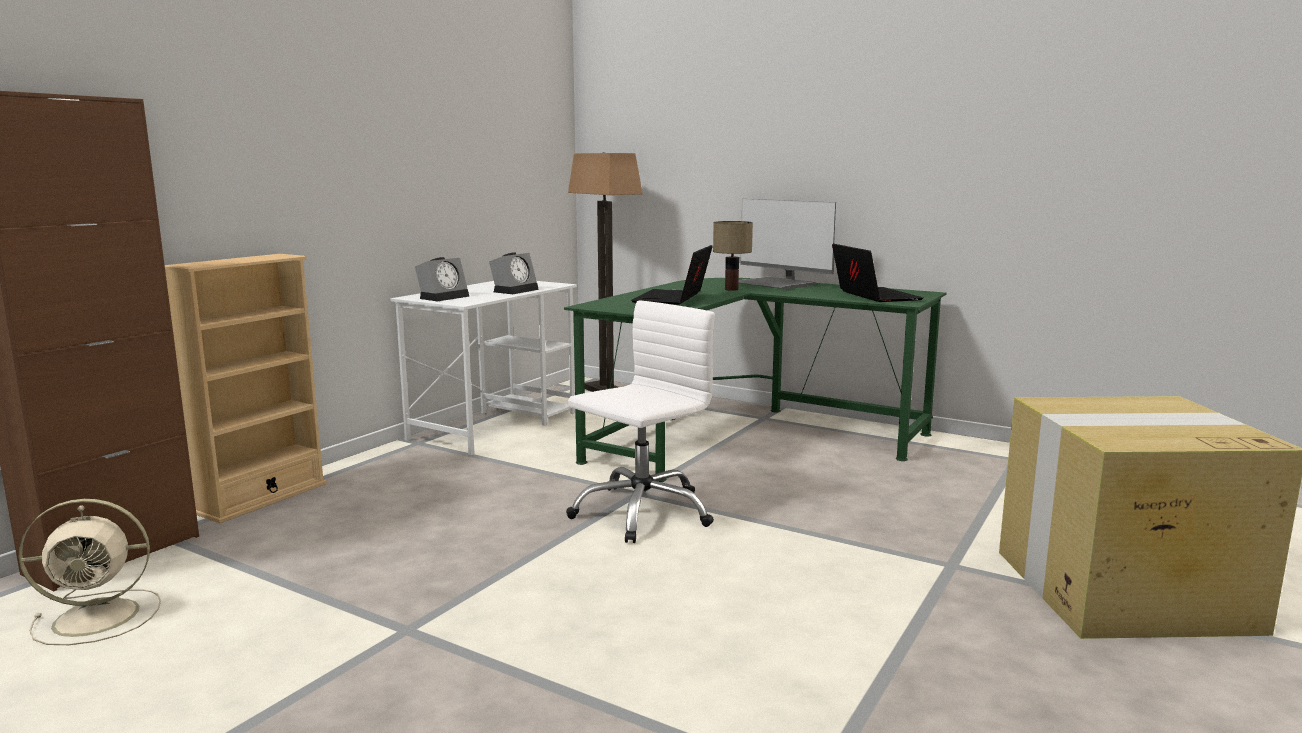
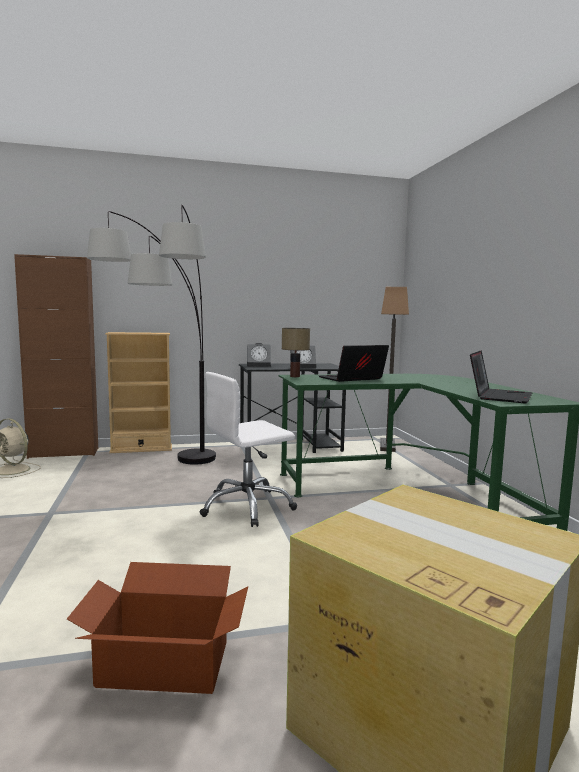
camera: 45 degrees right, 5 degrees down
(416, 513) = (167, 472): none -> floor lamp
(495, 425) = (291, 446): white desk -> black desk
(641, 512) = (247, 507): white office chair -> white office chair turned 150 degrees clockwise
(731, 289) = (415, 380): table lamp -> table lamp (294, 376)
(776, 284) = (462, 382): monitor -> none
(938, 660) = (164, 665): none -> cardboard box

